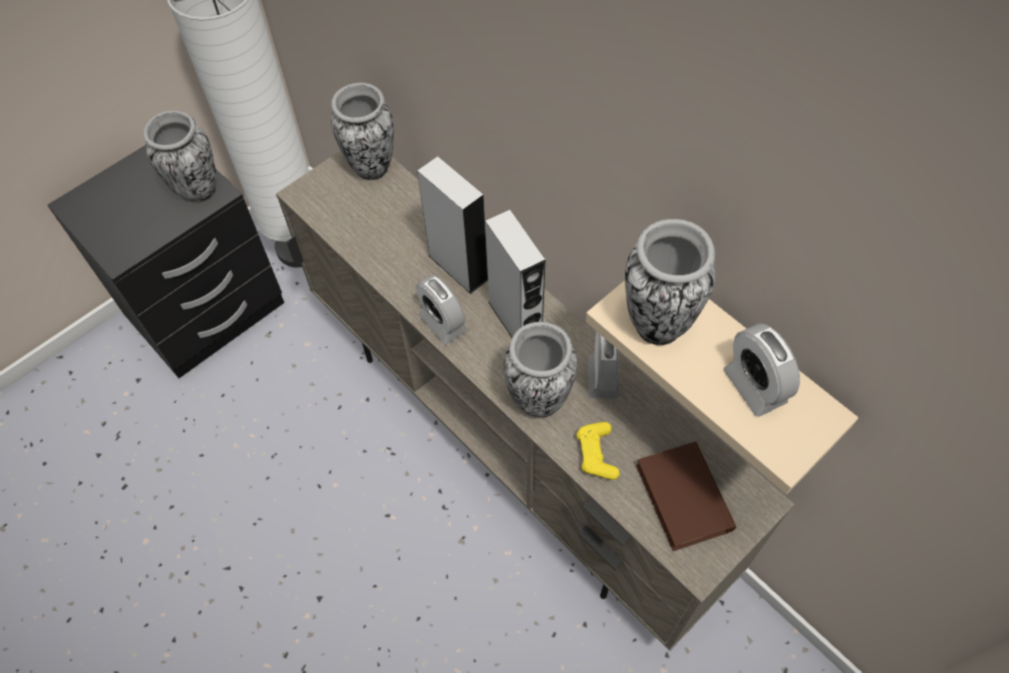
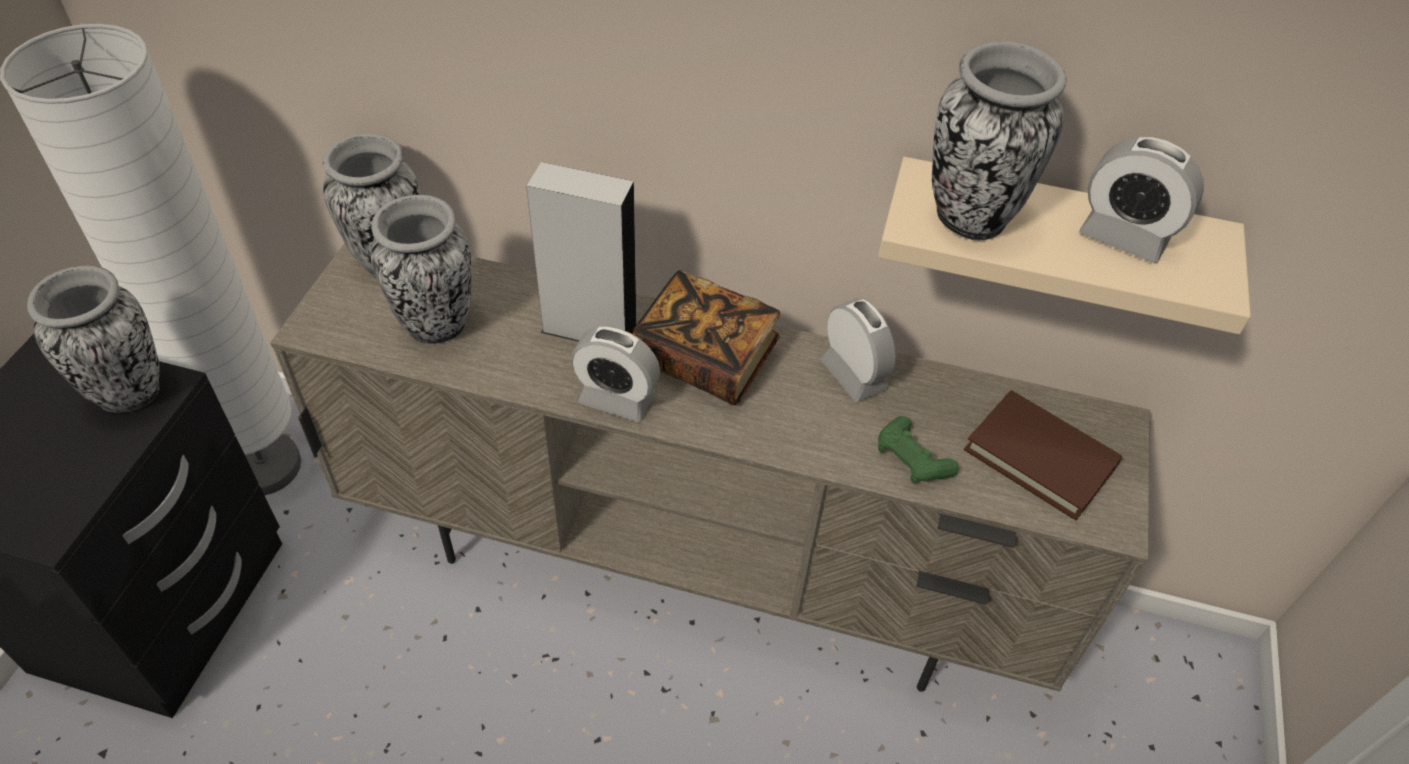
camera: 35 degrees left, 10 degrees down
(515, 320) = (705, 358): grey speaker -> book
(539, 400) = (800, 432): vase -> vase (436, 325)
(596, 454) = (912, 459): yellow game controller -> green game controller

